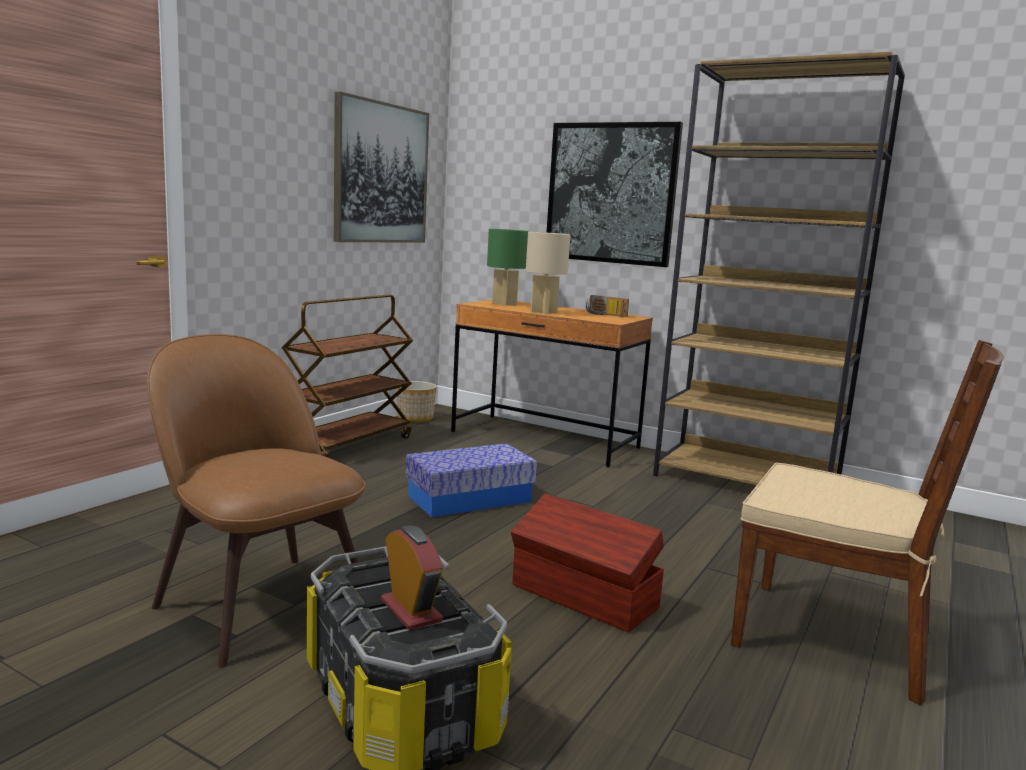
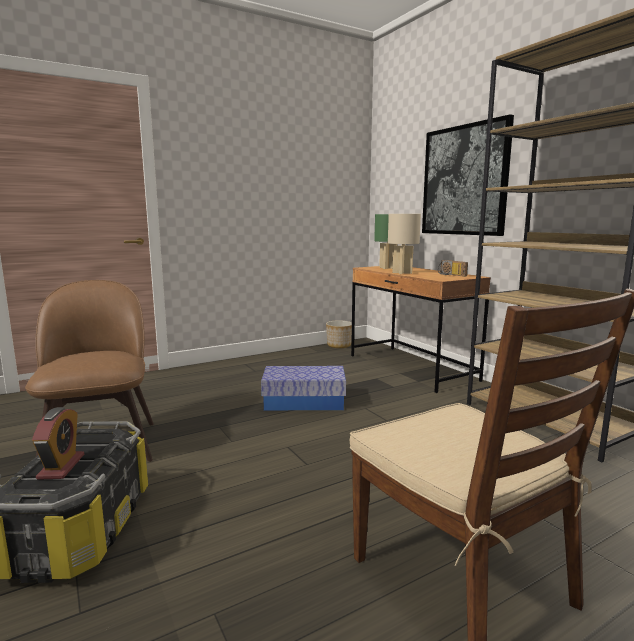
camera: 30 degrees right, 0 degrees up
(348, 445) = (275, 358): brown cart -> none
(381, 173) = (310, 182): picture -> none
(584, 597) = (288, 487): brown storage box -> none

